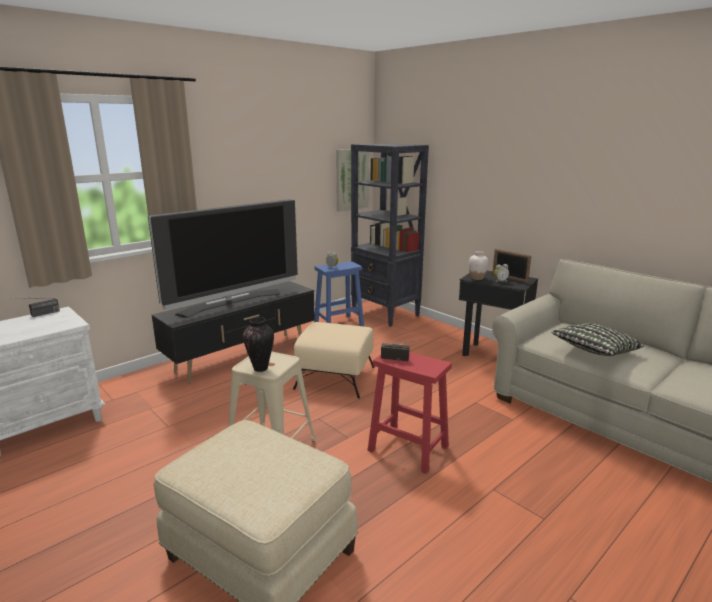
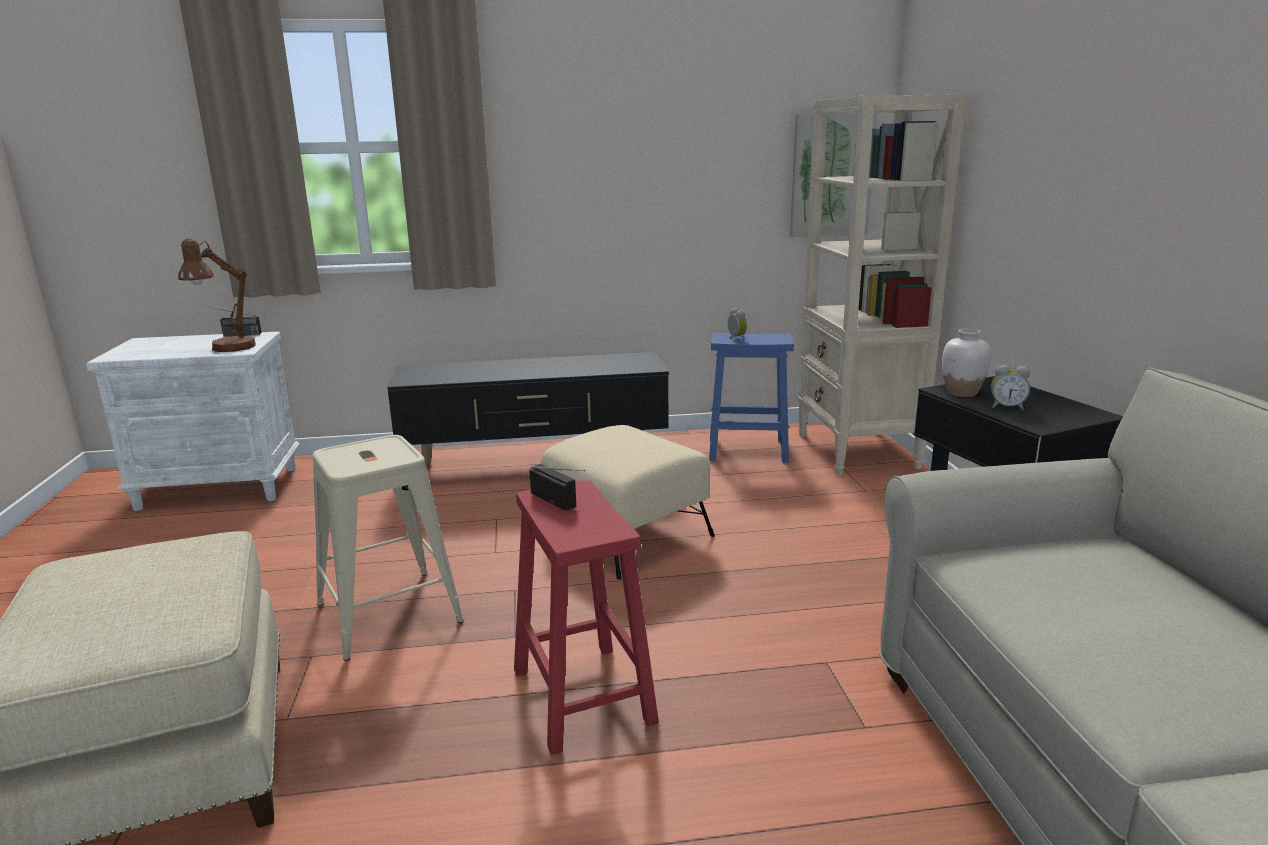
camera: 35 degrees right, 0 degrees up
(60, 324) = (227, 349): none -> brown table lamp
(232, 302) = (518, 368): television -> none
(260, 369) = (343, 460): vase -> none
(385, 314) = (857, 451): black bookcase -> beige bookcase
(509, 279) = (1043, 406): picture frame -> none
(594, 352) = (1083, 624): pillow -> none

